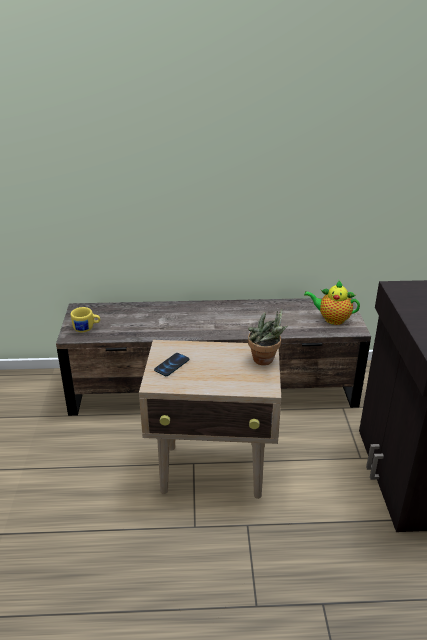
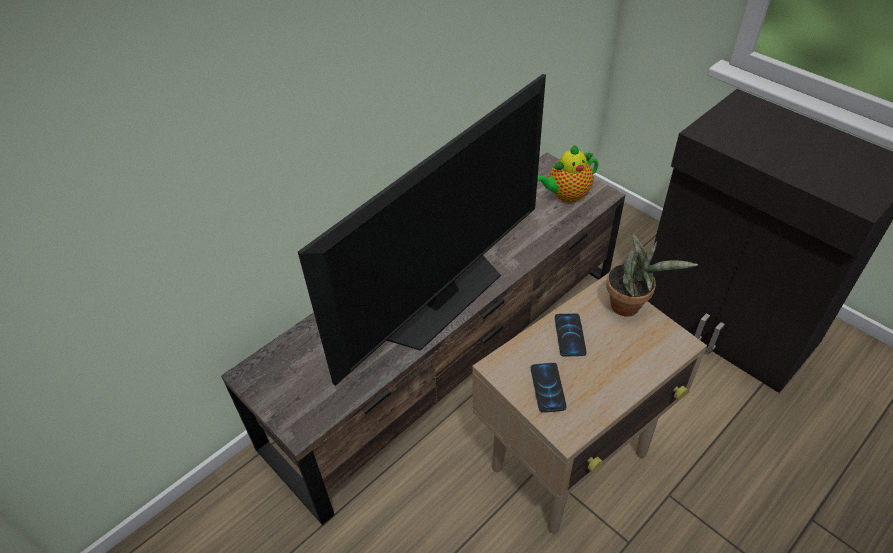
camera: 40 degrees left, 15 degrees up
(87, 328) = (307, 400): yellow mug -> none
(197, 326) = (442, 298): none -> television
(215, 354) = (570, 335): none -> phone

